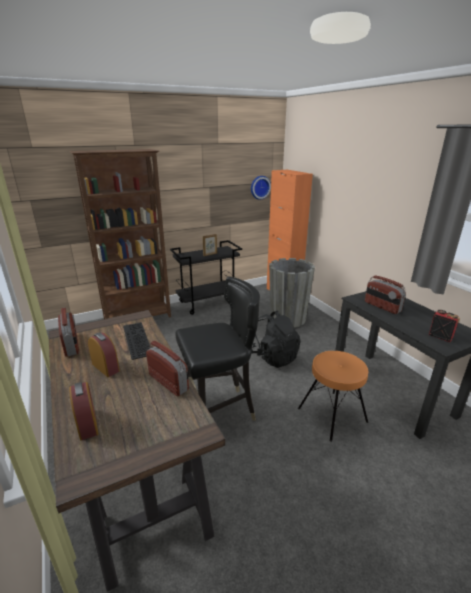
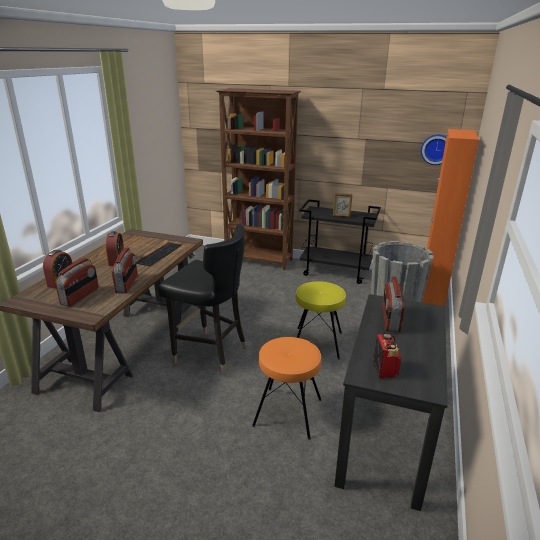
camera: 45 degrees right, 0 degrees up
(71, 345) = (125, 241): radio -> radio (80, 296)
(273, 357) = (317, 342): black backpack -> yellow stool

